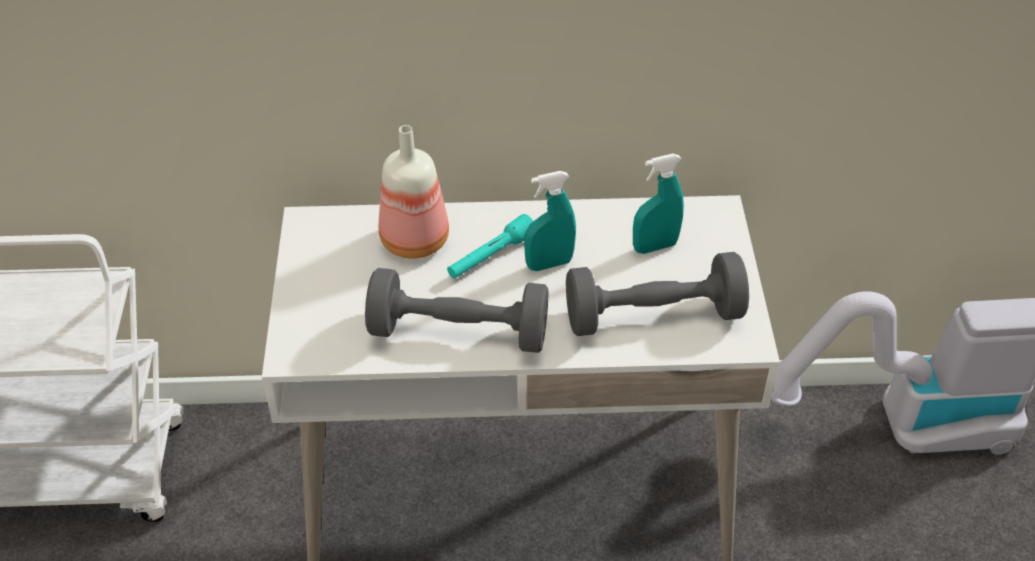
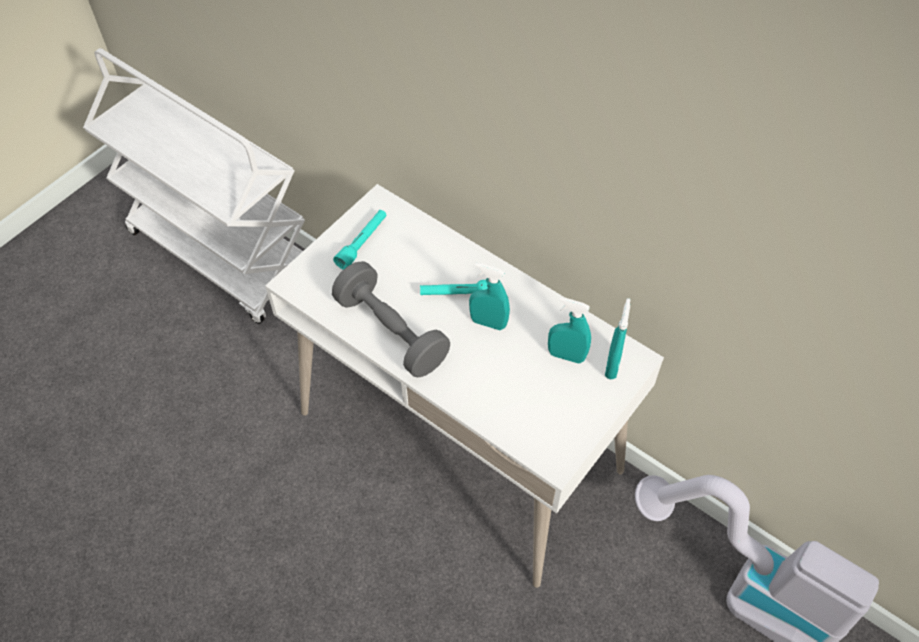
camera: 40 degrees right, 10 degrees up
(332, 270) = (362, 243): none -> turquoise flashlight
(417, 241) = (427, 255): bottle -> none
(653, 316) = (514, 402): grey dumbbell -> none
(704, 228) = (612, 365): none -> turquoise spray bottle

